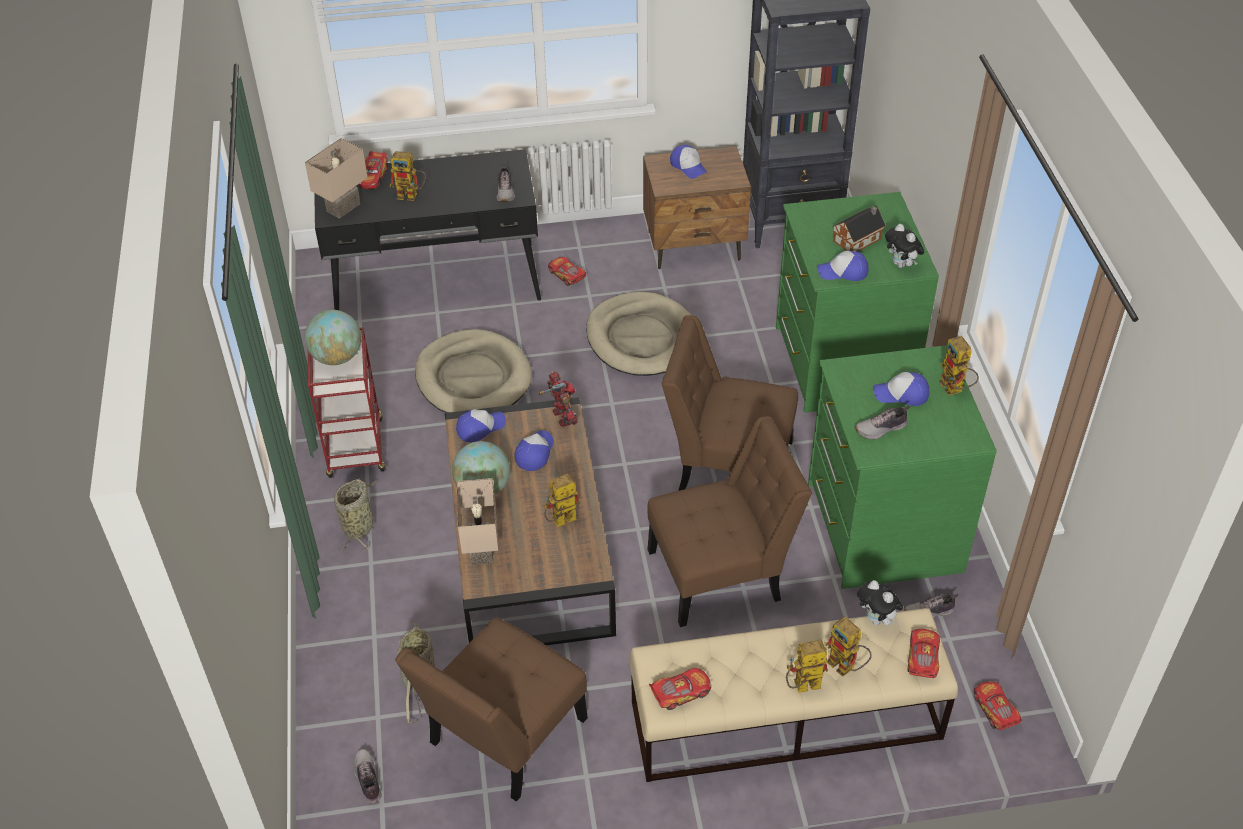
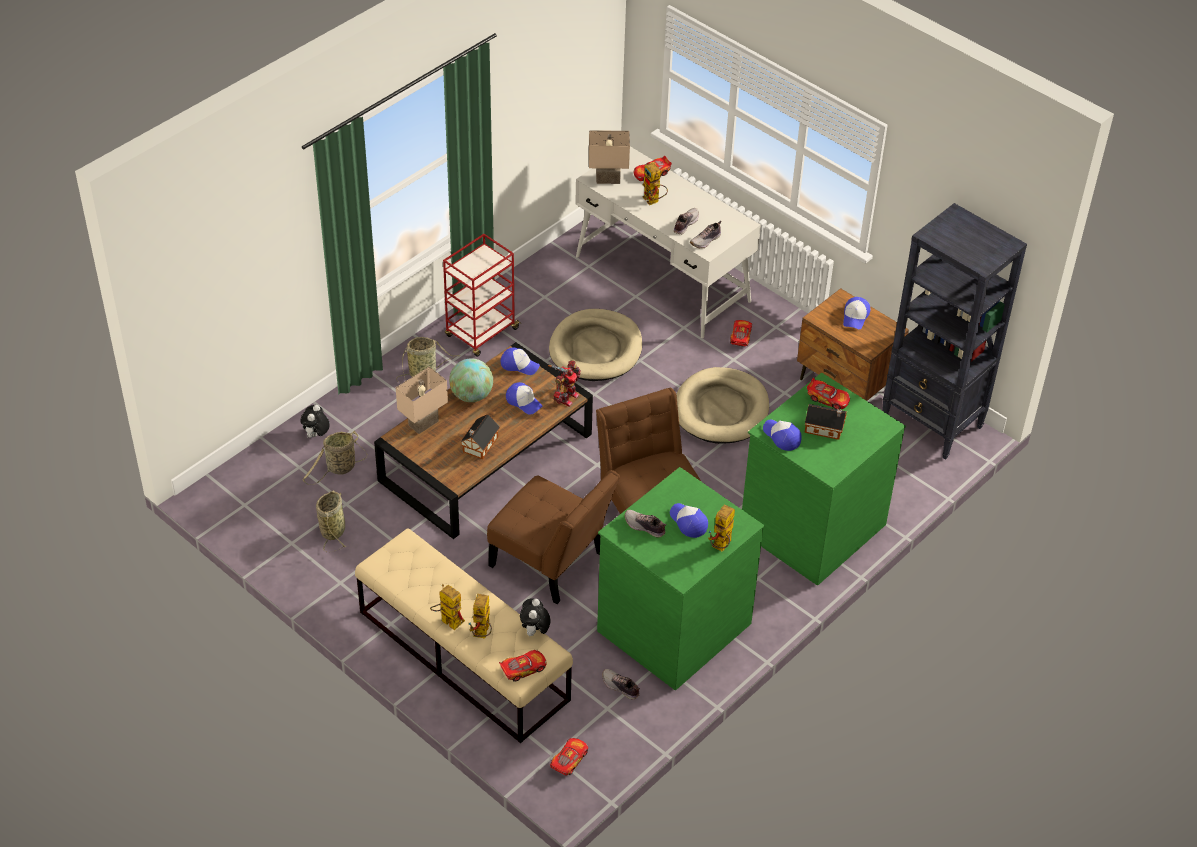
camera: 50 degrees right, 0 degrees up
(337, 357) = (486, 260): globe -> none
(367, 780) = (255, 488): shoe -> shoe (685, 224)
(436, 282) = (662, 279): black desk -> white desk
(502, 737) = (333, 529): brown chair -> basket
(535, 453) = (523, 401): cap -> cap turned 60 degrees clockwise
(560, 522) = (479, 445): toy robot -> toy house
(680, 692) = (392, 566): toy car -> toy car (828, 398)
(901, 264) = (822, 463): plush toy -> plush toy (316, 435)

